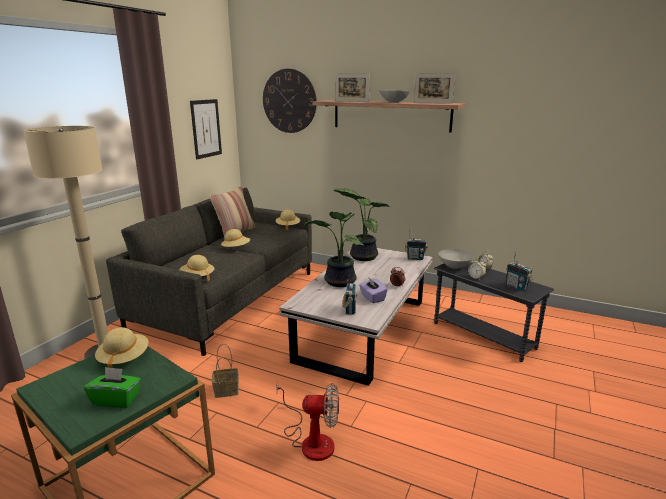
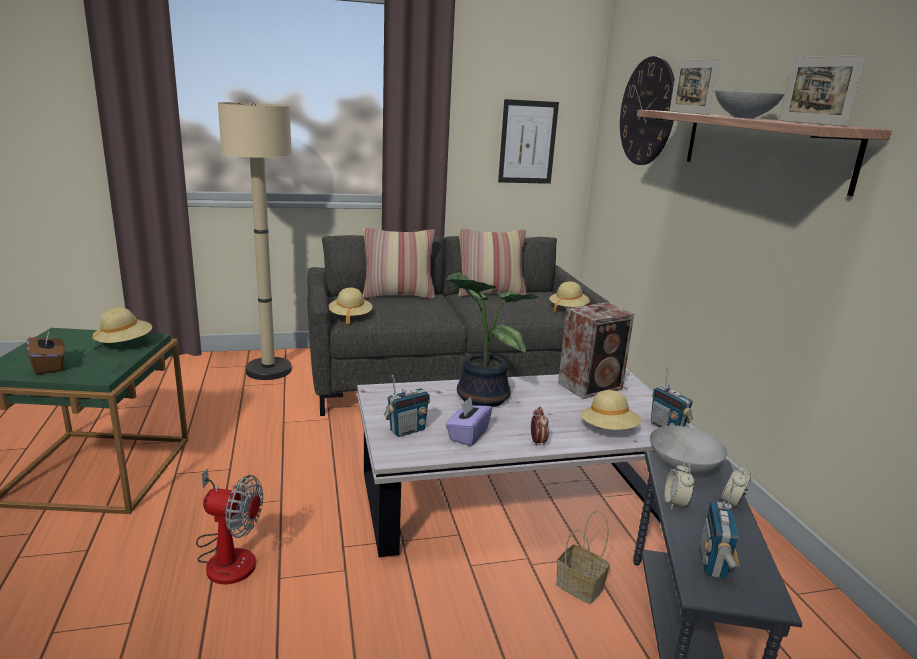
camera: 50 degrees right, 0 degrees up
(116, 399) = (49, 366): green tissue box -> brown tissue box
(192, 254) = (398, 295): none -> pillow
(227, 390) = (273, 457): basket -> basket (581, 586)
(236, 248) = (449, 307): beige hat -> beige hat (608, 430)
(311, 440) = (227, 555): fan -> fan turned 45 degrees counterclockwise
(362, 256) = (592, 386): potted plant -> speaker

